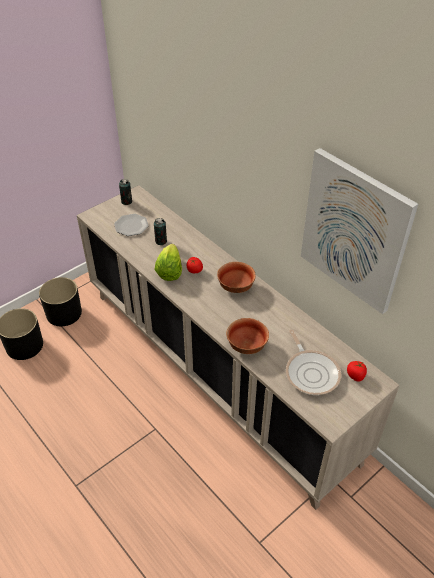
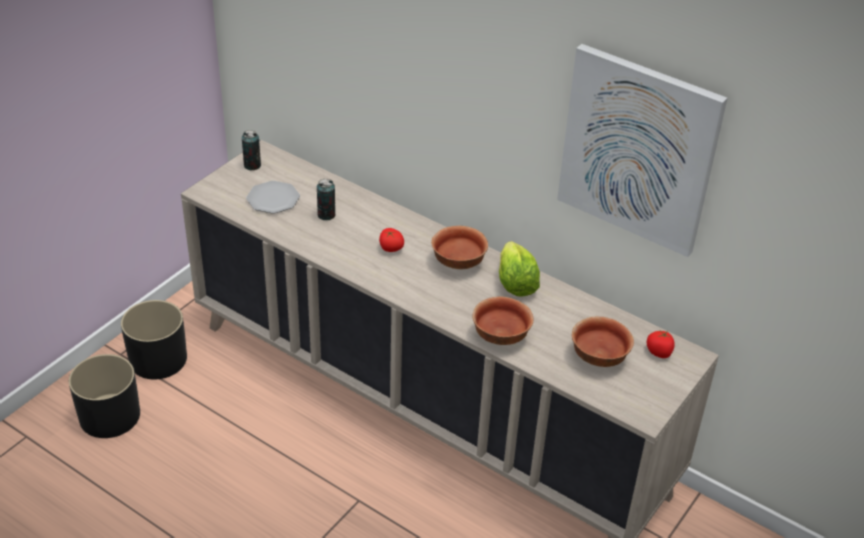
camera: 15 degrees left, 5 degrees down
(169, 271) = (355, 254): lettuce -> lettuce (515, 283)
(311, 372) = (599, 357): frying pan -> bowl

